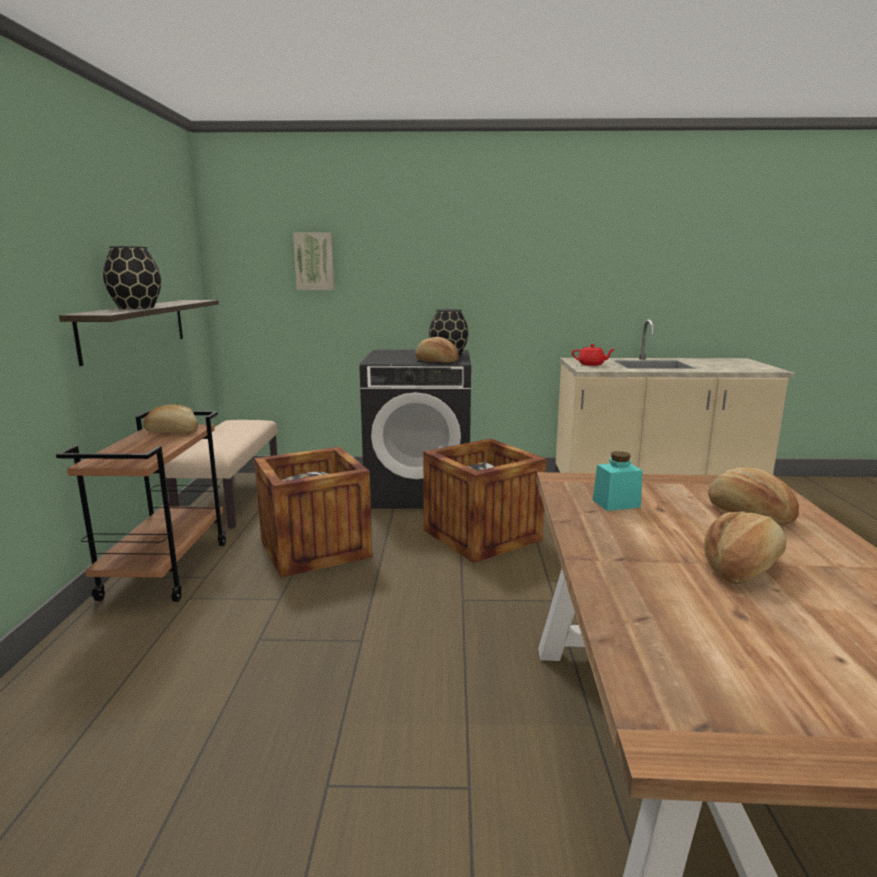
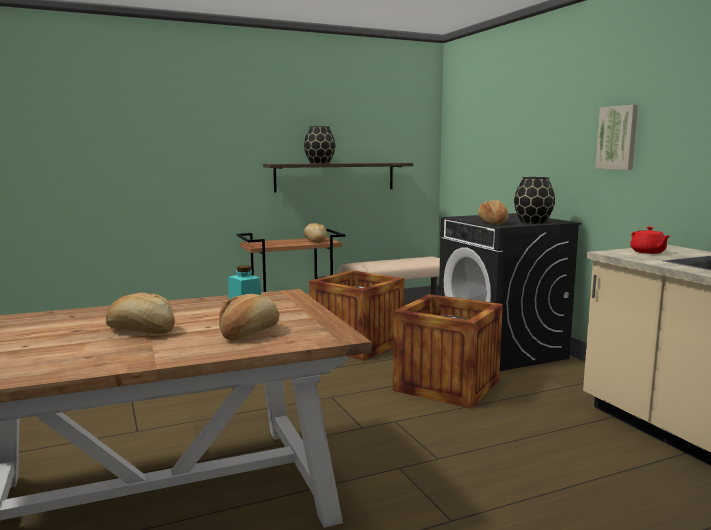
camera: 65 degrees right, 5 degrees down
(314, 261) = (491, 133): picture -> picture (618, 138)

